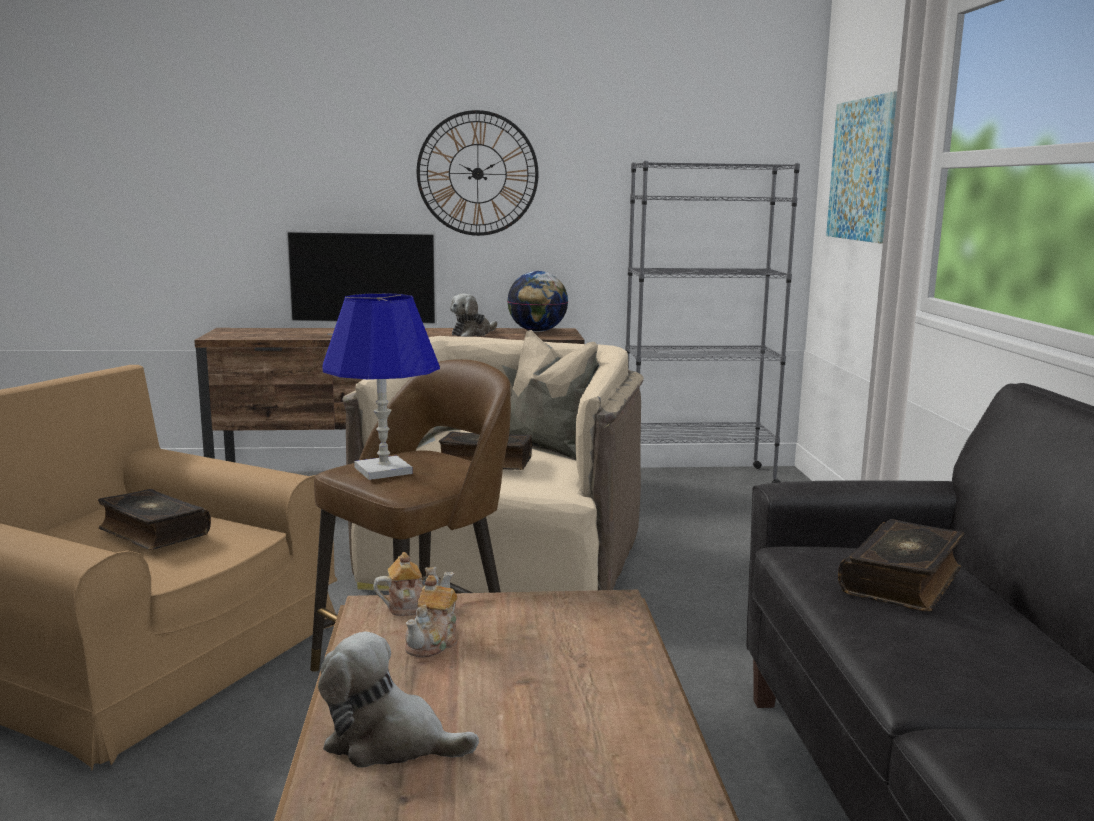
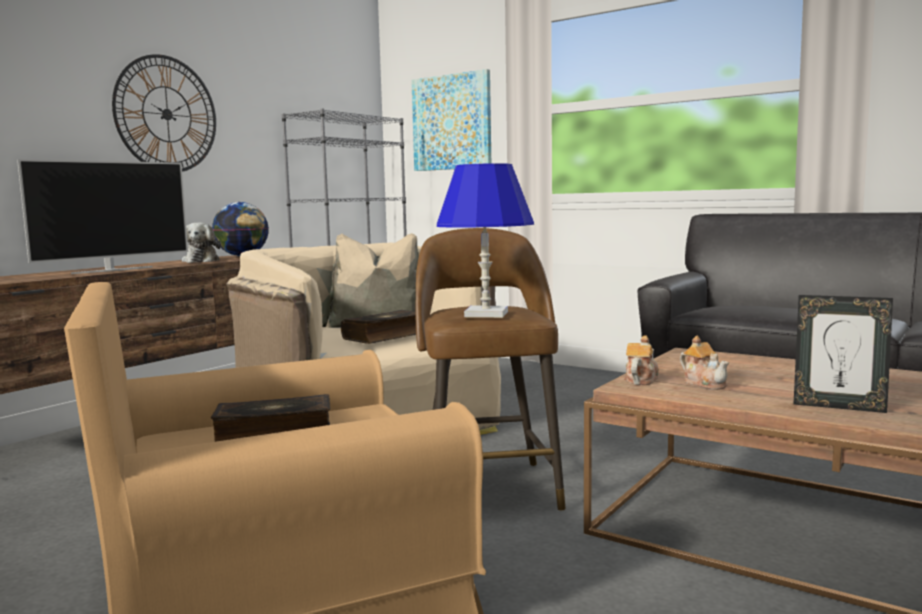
camera: 50 degrees left, 5 degrees down
(389, 742) = (839, 406): plush toy -> picture frame
(903, 580) = (764, 306): book -> none

